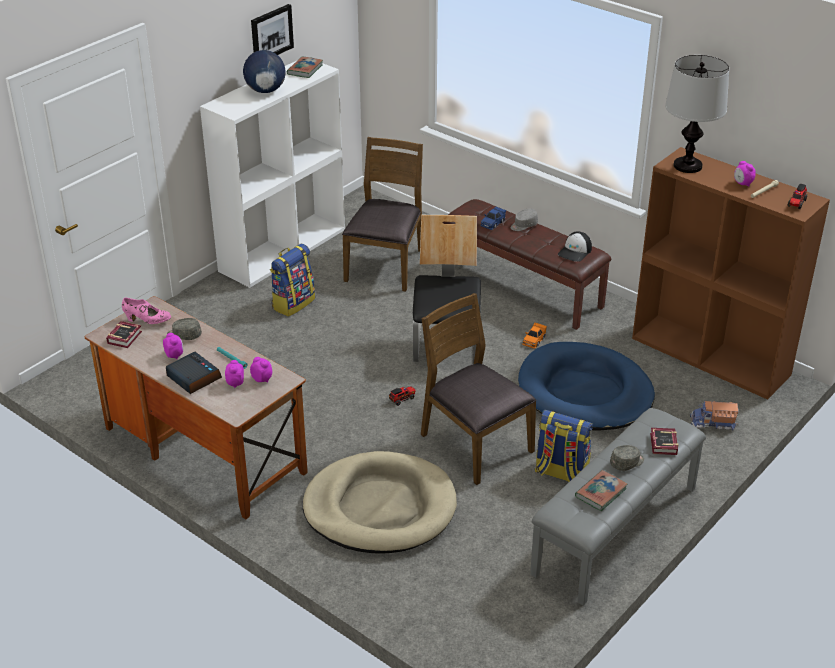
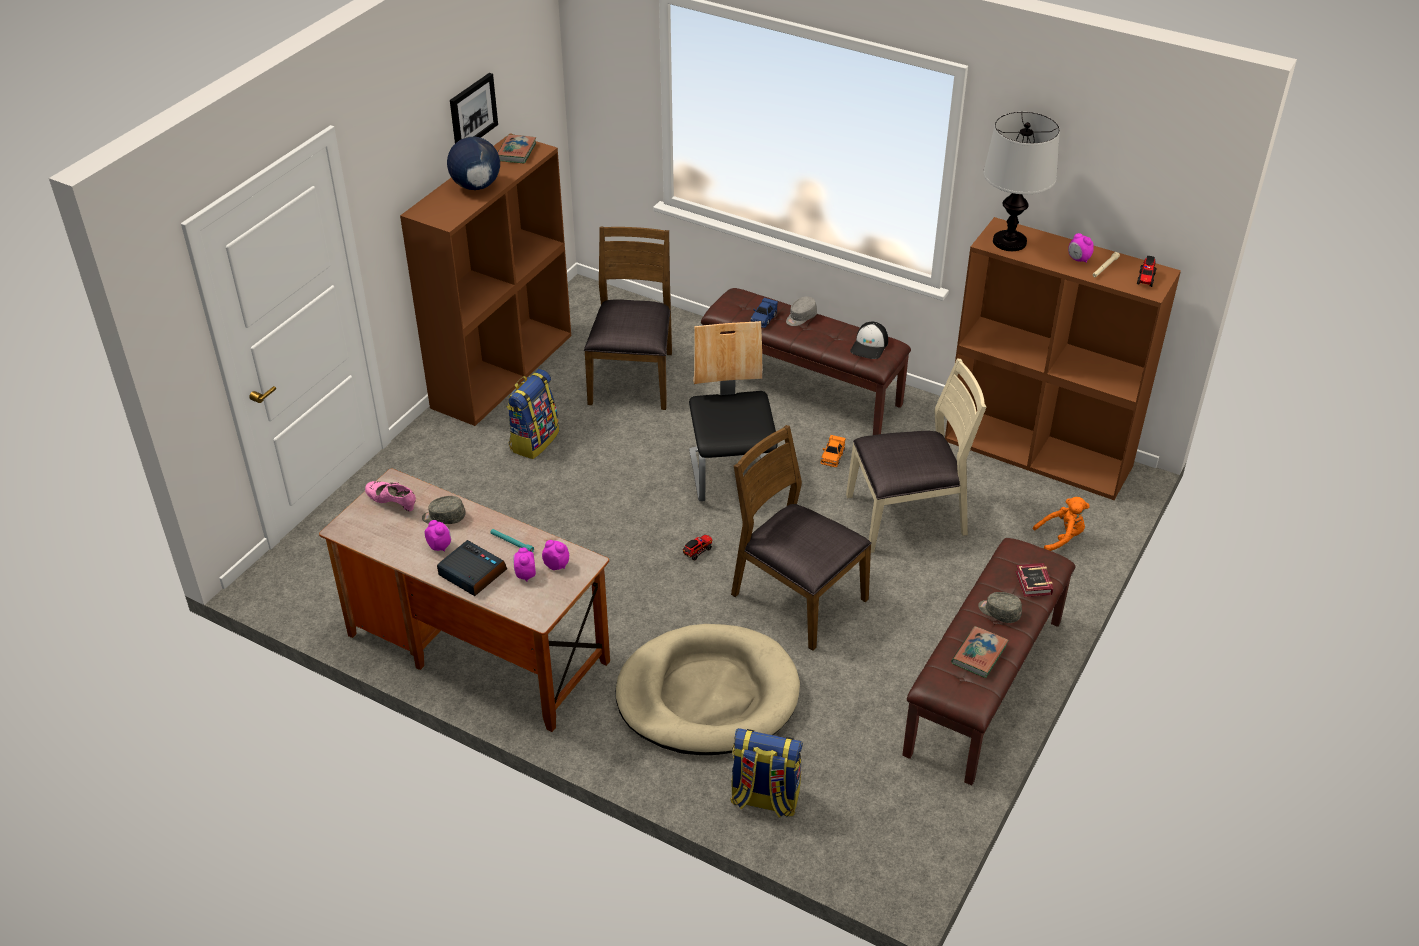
camera: 10 degrees left, 5 degrees up
(126, 337) = (372, 528): book -> none
(147, 321) = (392, 503): pink shoe -> pink shoe turned 150 degrees counterclockwise
(283, 249) = (502, 370): white bookcase -> brown bookcase
(560, 473) = (905, 622): backpack -> backpack (764, 799)
(585, 392) = (907, 516): blue dog bed -> beige chair
(616, 531) = (985, 687): grey bench -> brown bench
(627, 463) = (999, 612): grey cap -> grey cap turned 105 degrees counterclockwise
(713, 423) = (1061, 538): toy truck -> orange plush toy

